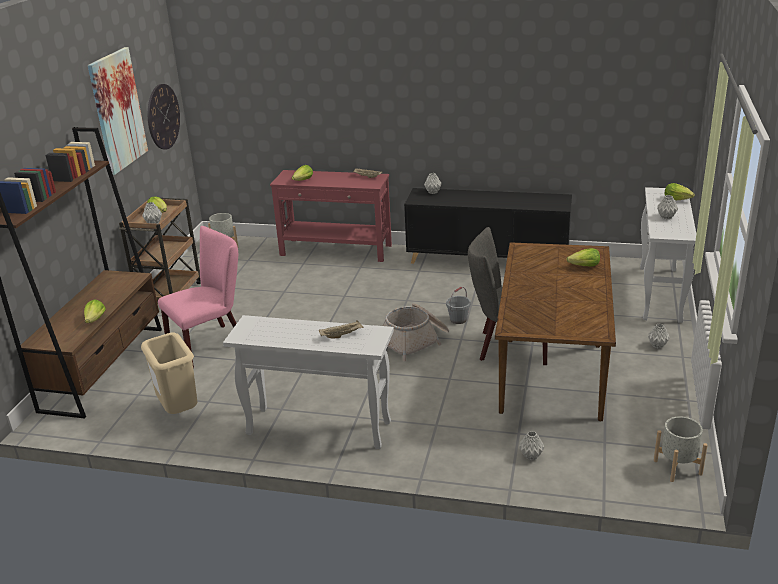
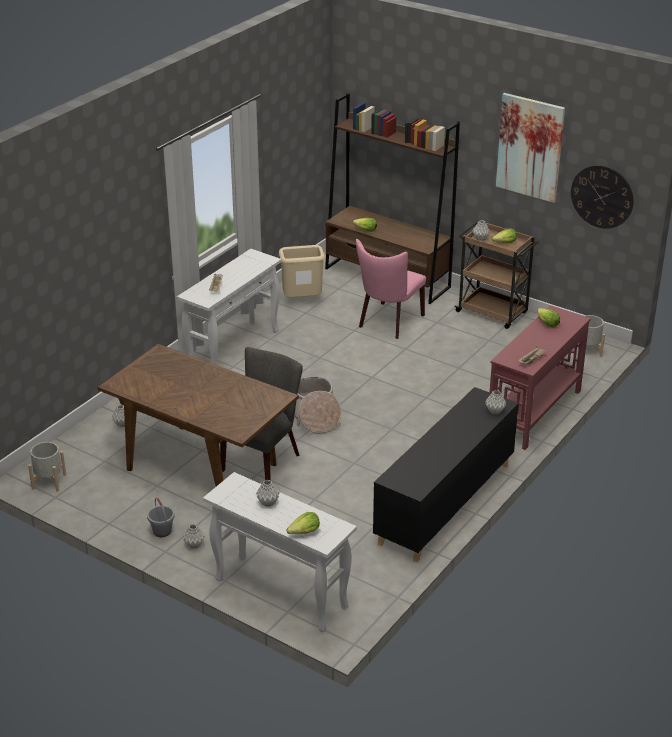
camera: 110 degrees right, 5 degrees up
(211, 344) = (388, 322): pink chair -> pink chair turned 45 degrees clockwise
(458, 320) = (332, 447): grey bucket -> grey bucket (162, 531)
(584, 266) = (216, 416): lettuce -> none

